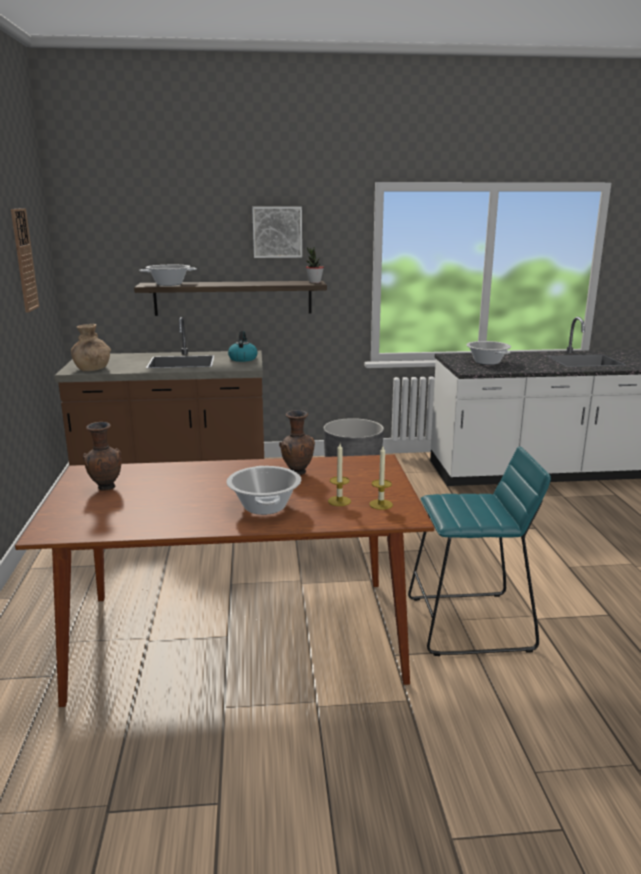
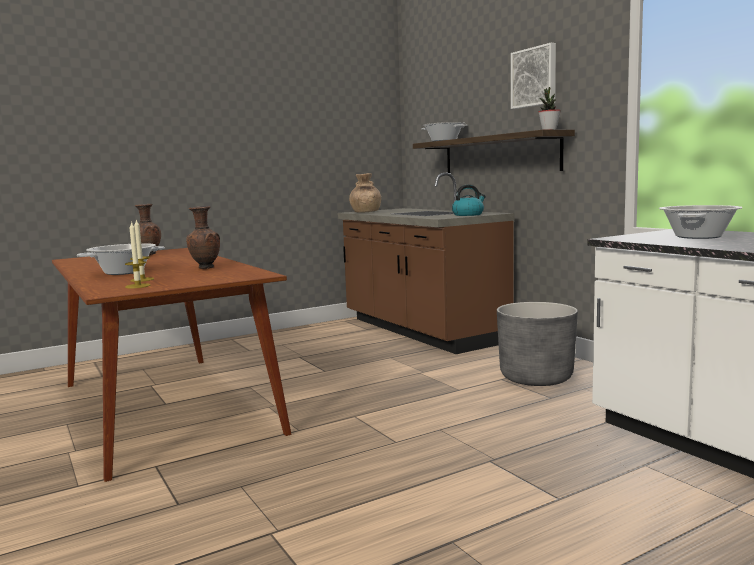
camera: 65 degrees right, 10 degrees down
(24, 260) = (325, 119): wall clock -> none
(469, 624) = (234, 492): turquoise stool -> none

